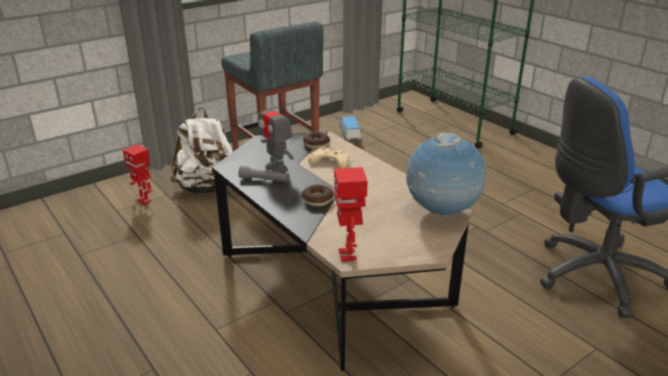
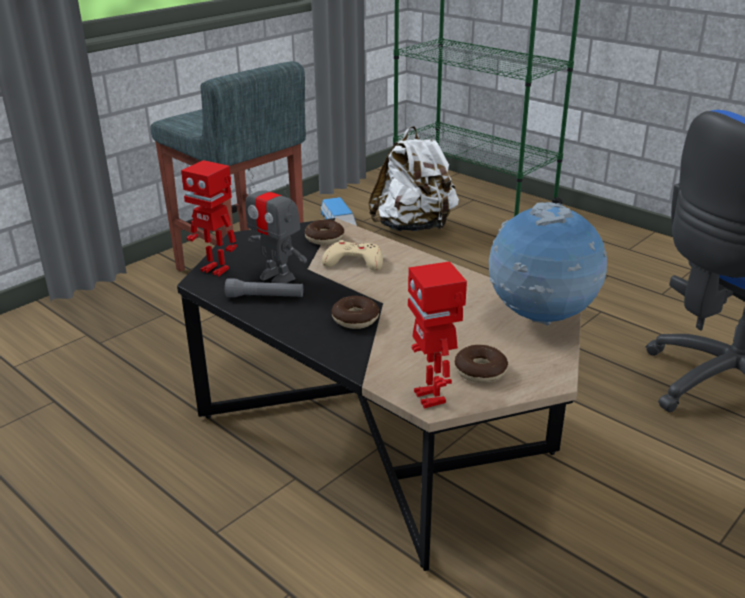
camera: 10 degrees left, 0 degrees up
(144, 201) = (54, 347): toy robot -> toy robot (216, 269)
(208, 188) = (150, 319): white backpack -> white backpack (413, 227)
(387, 242) = (480, 371): none -> donut

